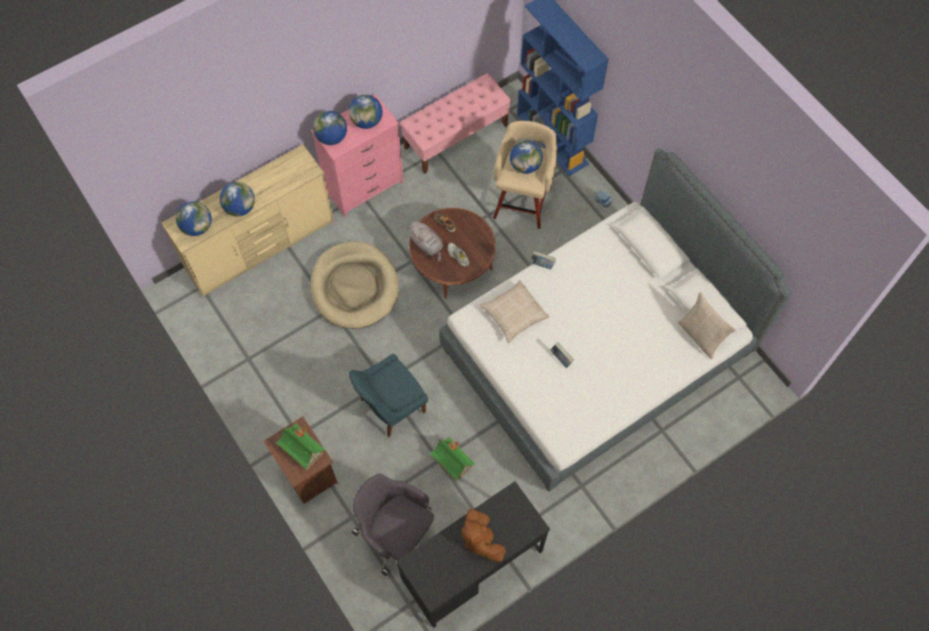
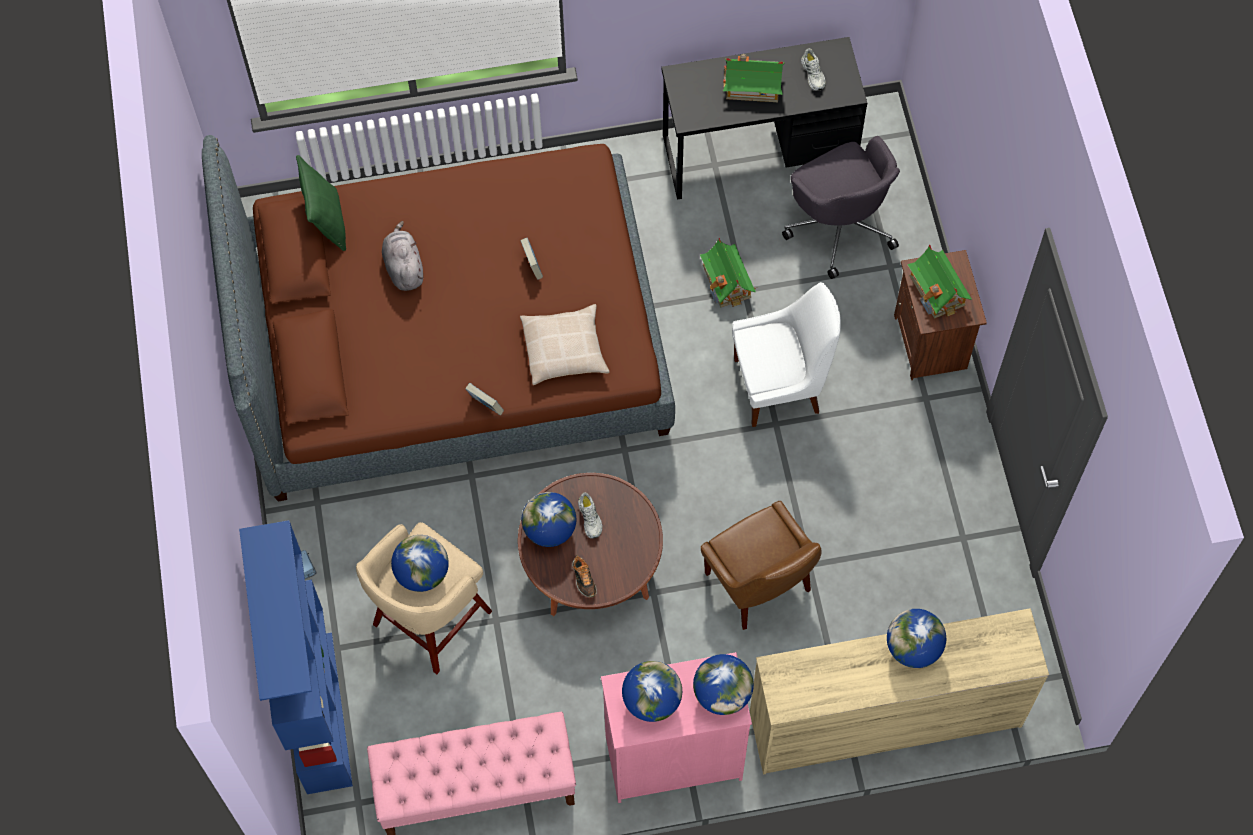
camera: 155 degrees left, 0 degrees up
(197, 227) = (992, 641): globe -> globe (550, 529)
(354, 287) = (760, 585): beige dog bed -> brown chair
(390, 407) = (780, 385): blue chair -> white chair
(427, 245) = (628, 554): grey plush toy -> grey plush toy (403, 267)
(442, 568) = (813, 74): none -> white shoe
(481, 539) = (752, 86): brown plush toy -> toy house
(597, 351) = (451, 346): white bed -> brown bed
(700, 336) = (326, 221): beige pillow -> green pillow

